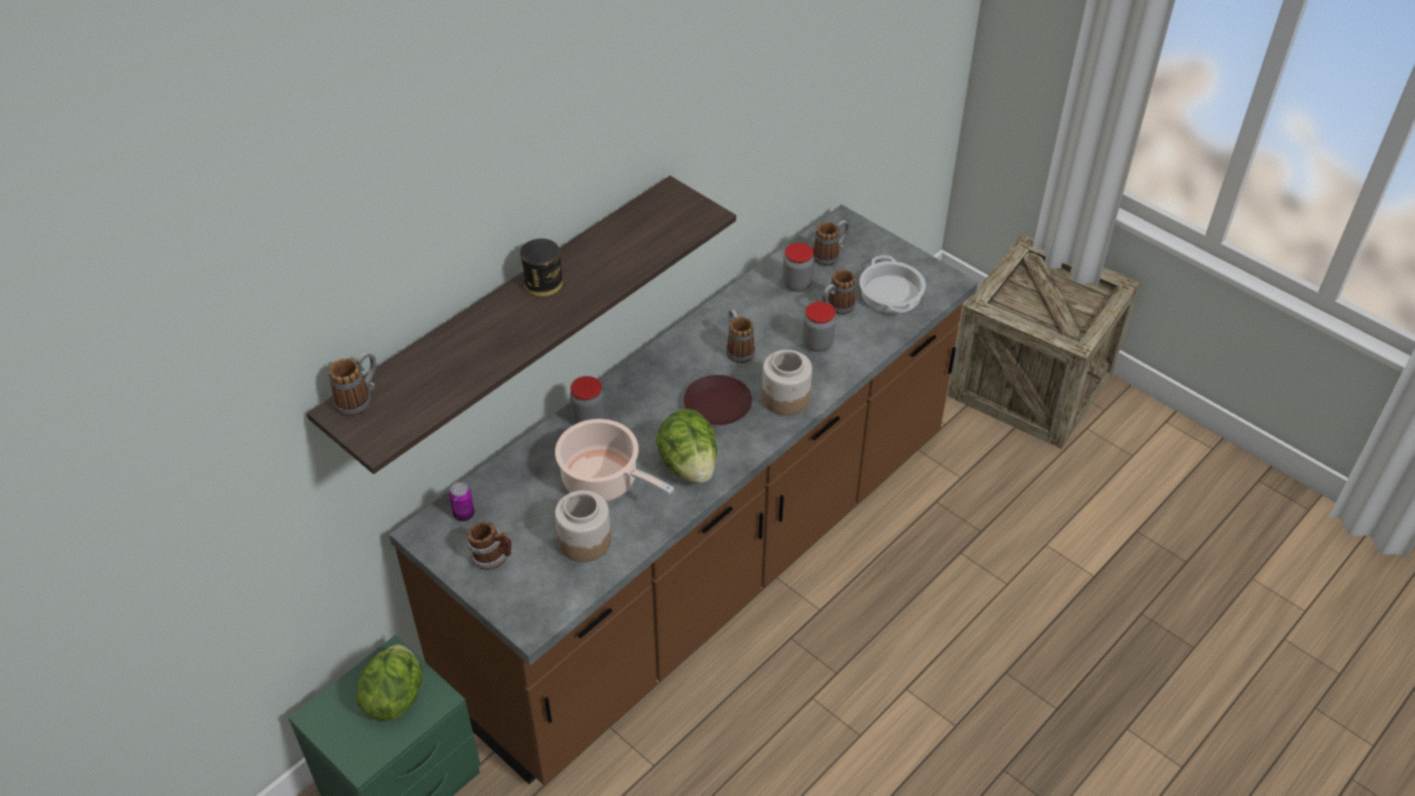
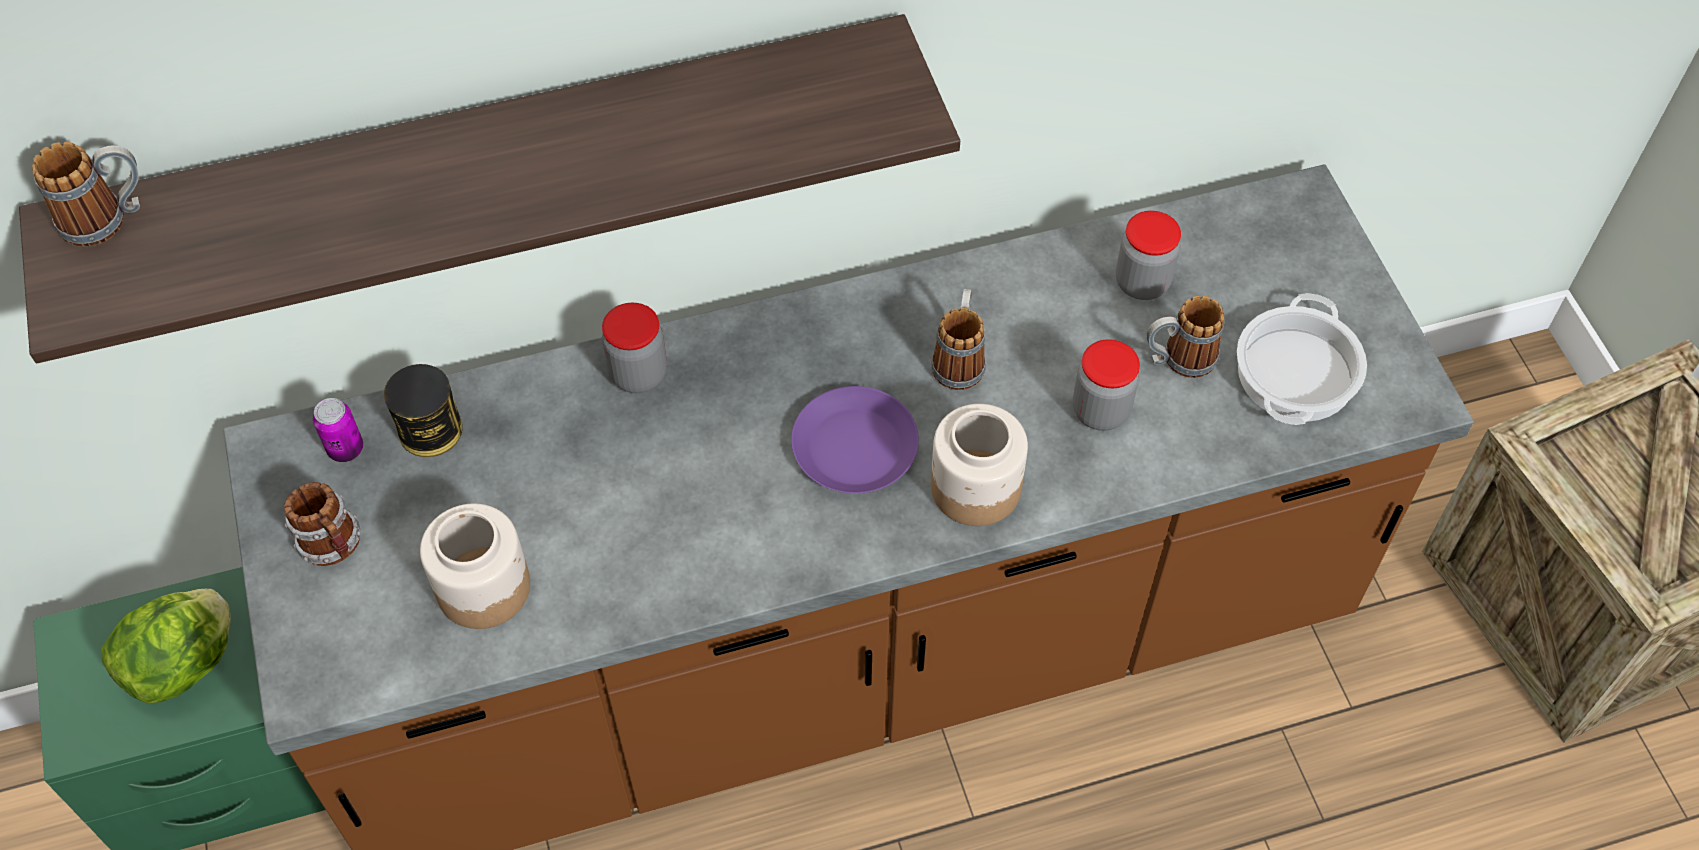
camera: 30 degrees right, 10 degrees up
(543, 283) = (539, 134): can -> can (430, 430)
(604, 481) = (585, 496): cooking pot -> none
(688, 465) = (734, 534): lettuce -> none
(718, 405) = (856, 447): brown plate -> purple plate
(830, 255) = (1238, 253): mug -> none

